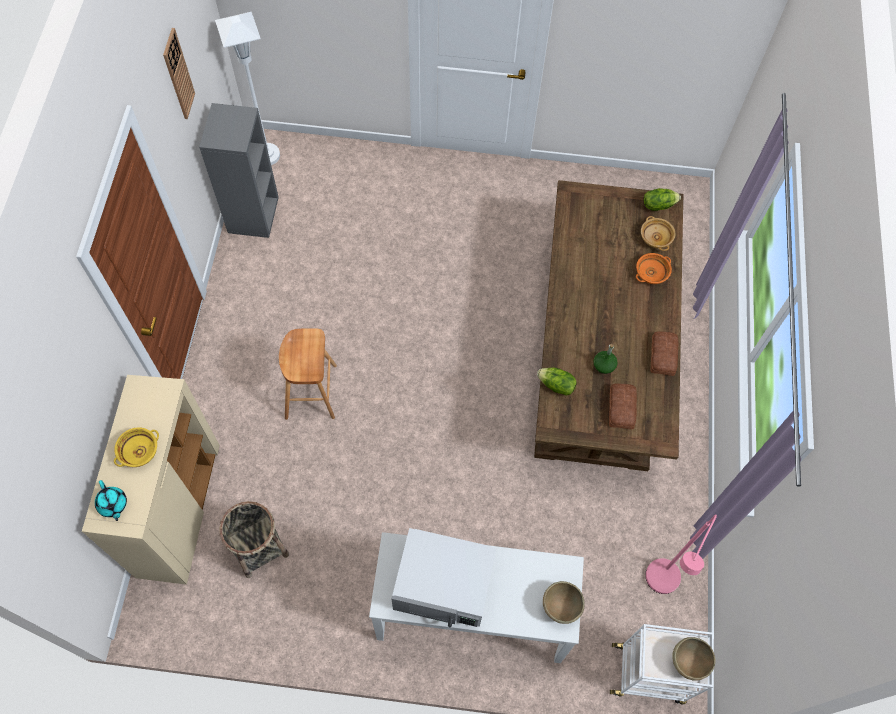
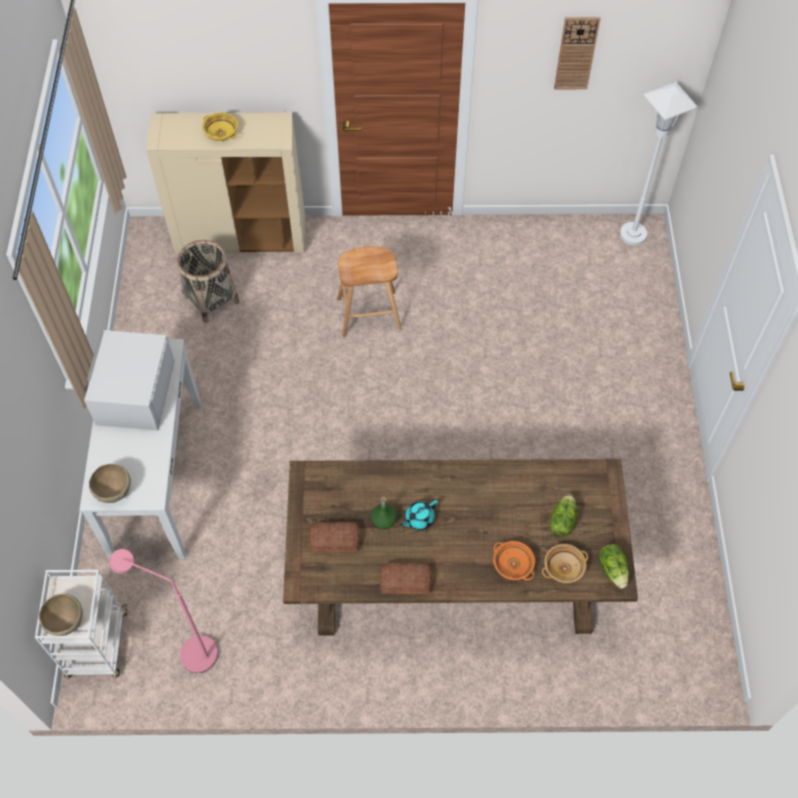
camera: 85 degrees right, 5 degrees down
(113, 505) = (174, 126): turquoise teapot -> turquoise teapot (419, 519)
(252, 214) = (557, 235): grey bookcase -> none
(556, 385) = (353, 475): lettuce -> lettuce (562, 521)

